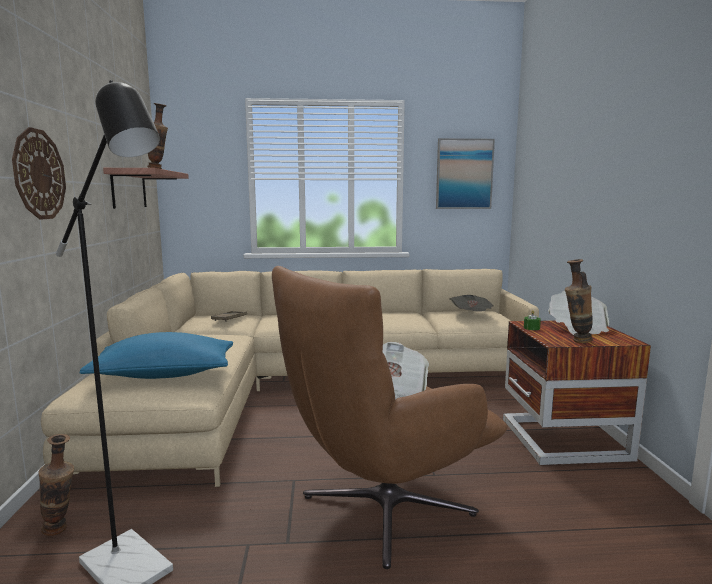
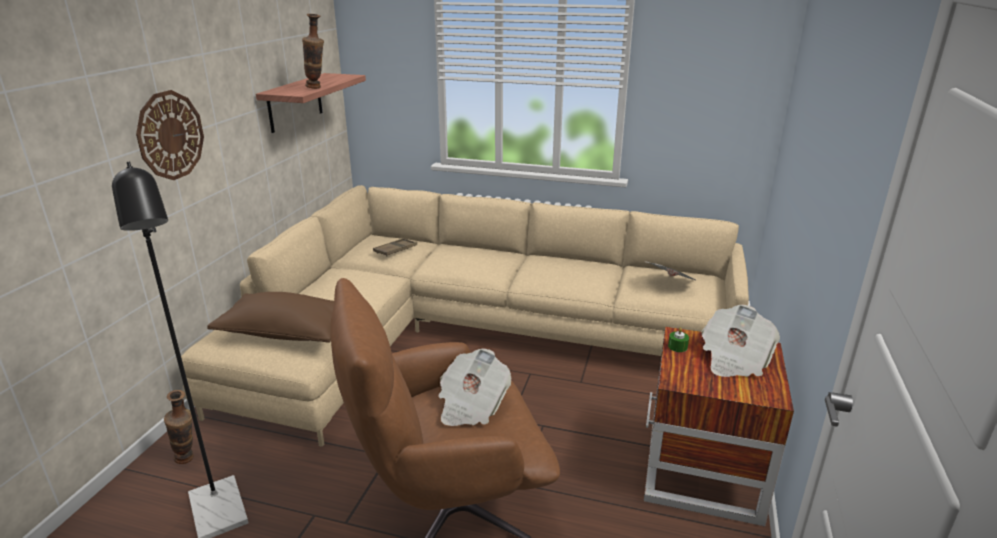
camera: 20 degrees right, 15 degrees up
(164, 375) = (287, 333): blue pillow -> brown pillow
(464, 174) = (714, 83): picture -> none
(576, 341) = (704, 384): vase -> none

